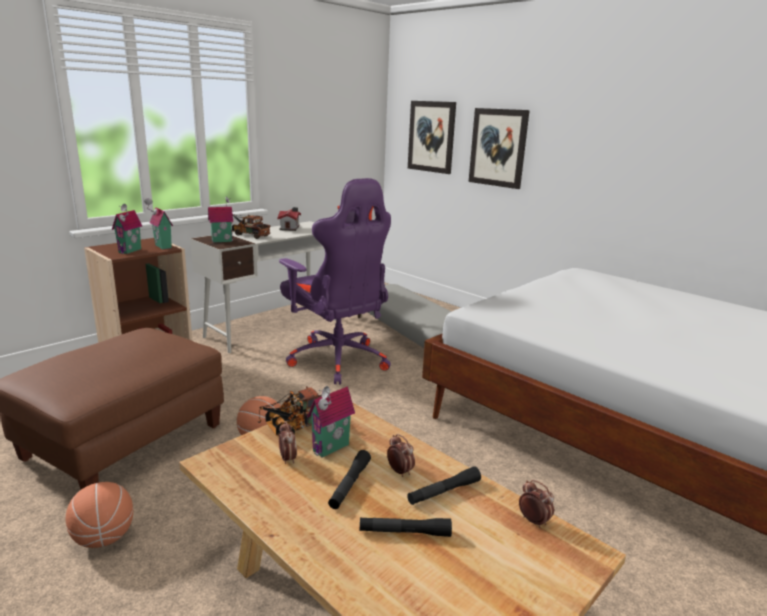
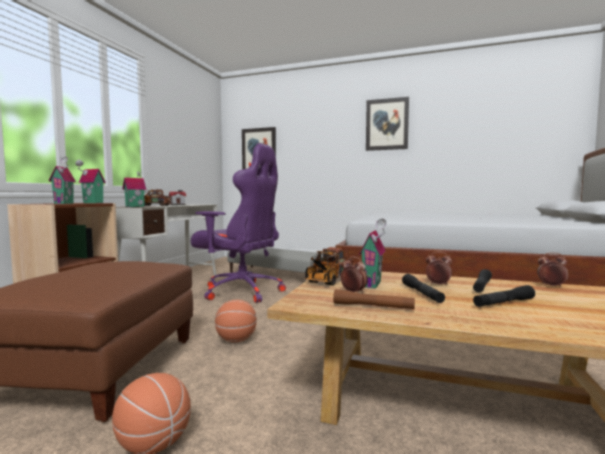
camera: 25 degrees left, 15 degrees down
(266, 491) = (373, 307): none -> brown flashlight
(498, 147) = (308, 151): picture -> picture (387, 124)

